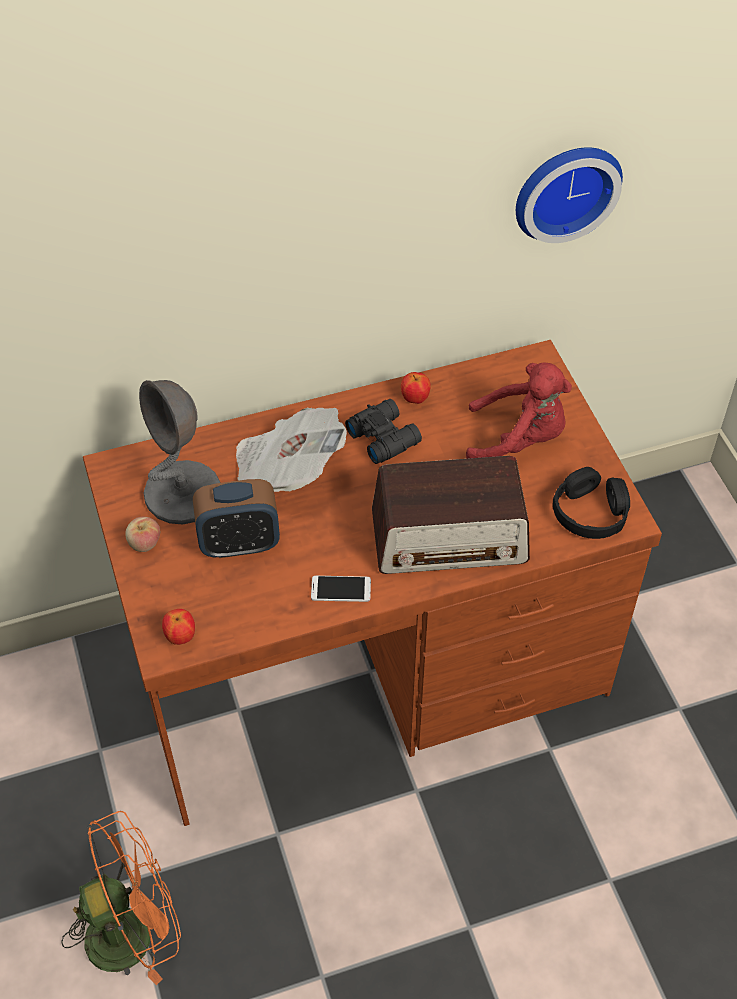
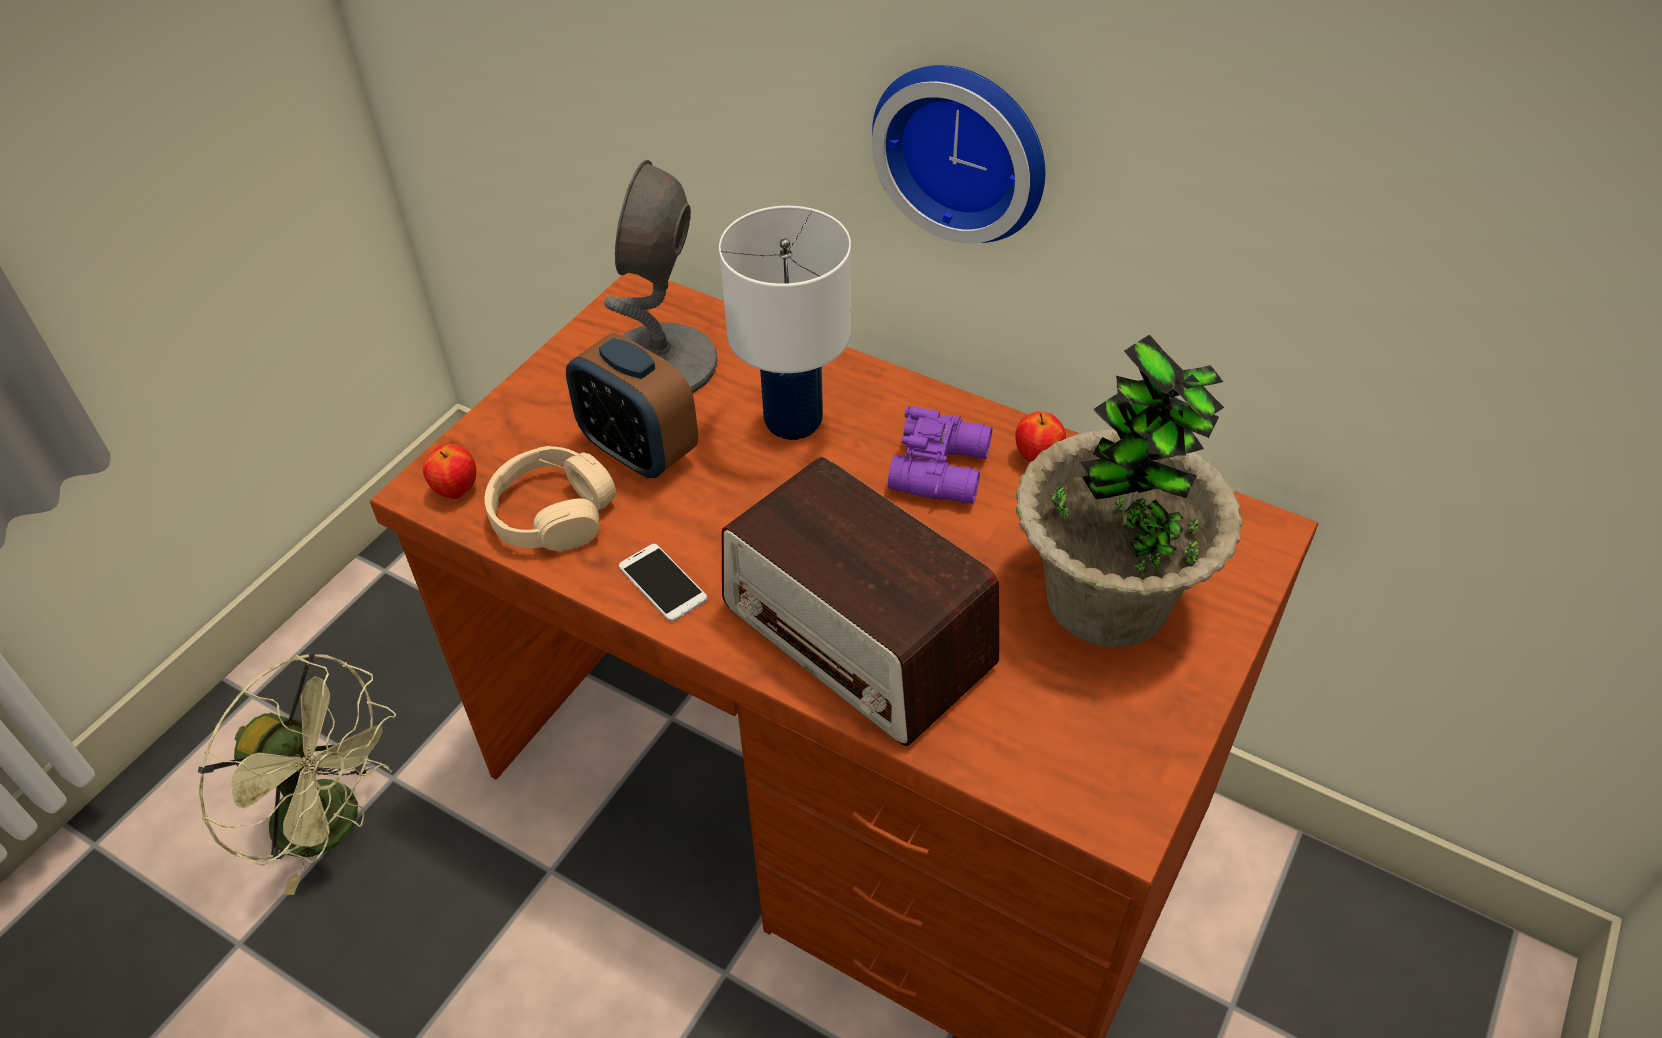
camera: 50 degrees right, 5 degrees down
(132, 930) = (334, 824): orange fan -> green fan
(144, 543) = (560, 381): apple -> none
(244, 605) = (553, 514): none -> beige headphones
(287, 470) = (790, 421): newspaper -> white table lamp
(383, 436) = (943, 468): black binoculars -> purple binoculars
(519, 439) = (1107, 600): red plush toy -> potted plant
(564, 188) = (1423, 237): wall clock -> wall clock (964, 148)
(590, 512) = (1079, 765): black headphones -> none

